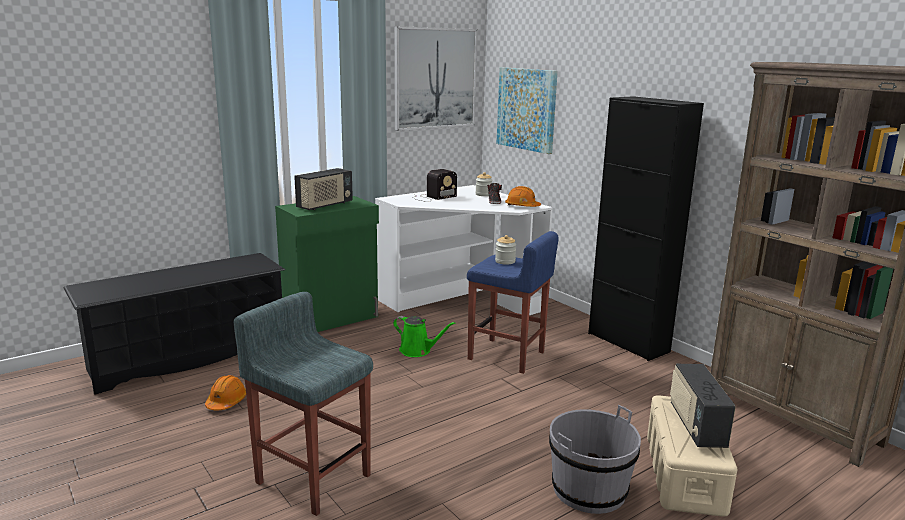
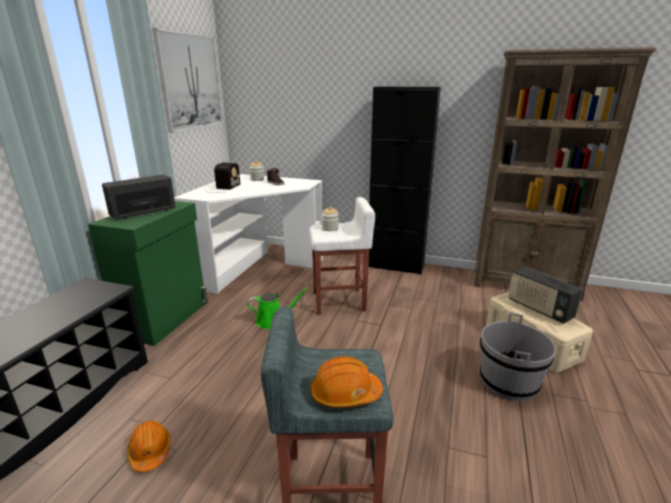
camera: 35 degrees left, 5 degrees up
(325, 205) = (144, 213): radio -> radio turned 135 degrees counterclockwise
(507, 356) = (340, 301): blue stool -> white stool
(522, 206) = (302, 183): orange hard hat -> orange hard hat (345, 394)
(527, 109) = (273, 105): picture -> none

